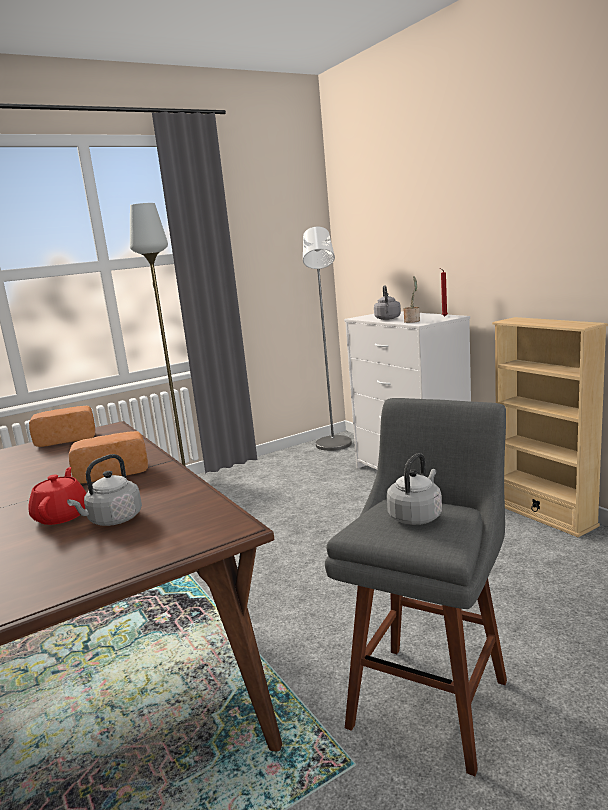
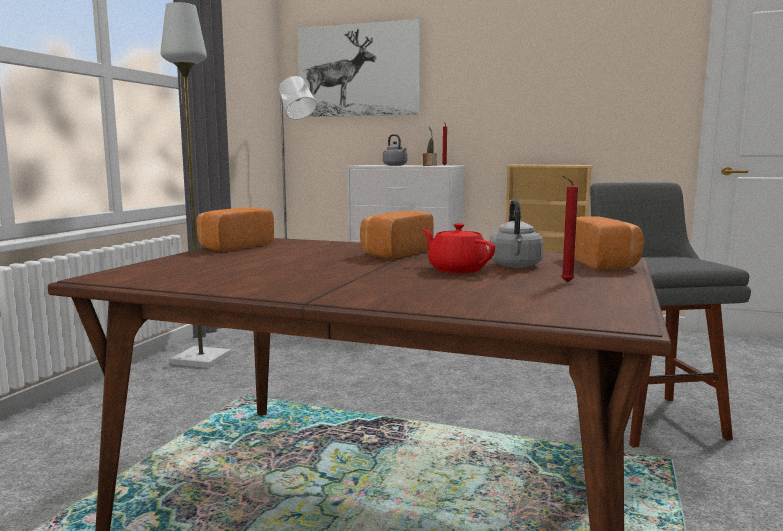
camera: 40 degrees left, 5 degrees down
(52, 564) = (565, 282): none -> red candle
(184, 536) = (603, 263): none -> bread
(382, 210) = (358, 70): none -> picture
(416, 516) = (667, 258): grey kettle -> none

